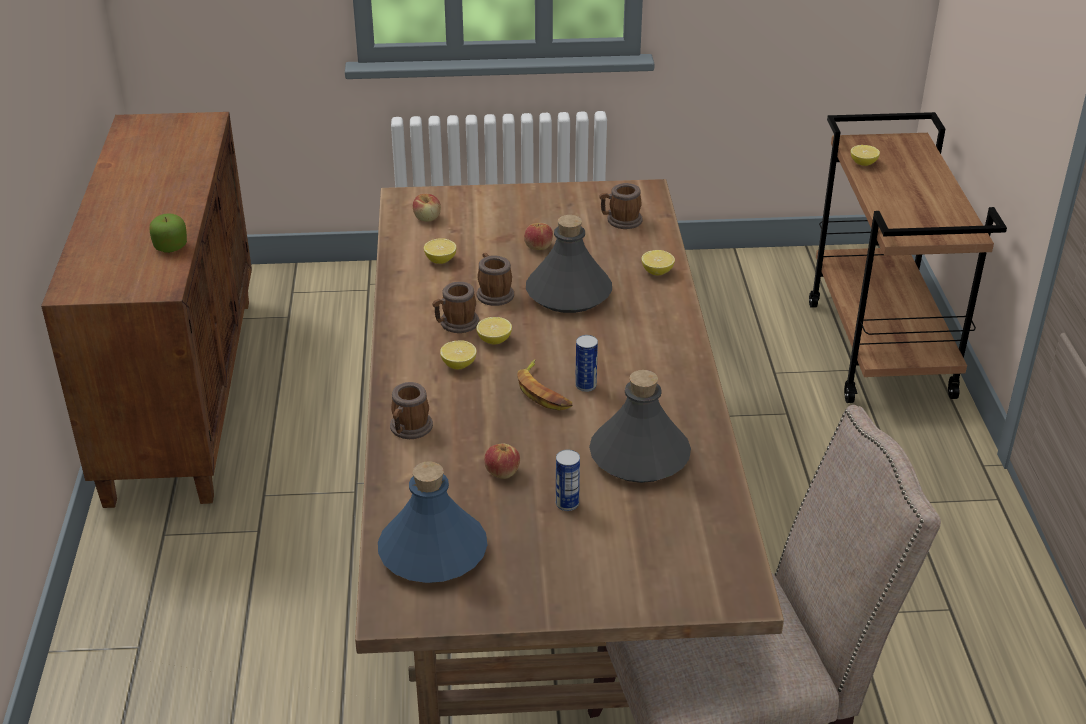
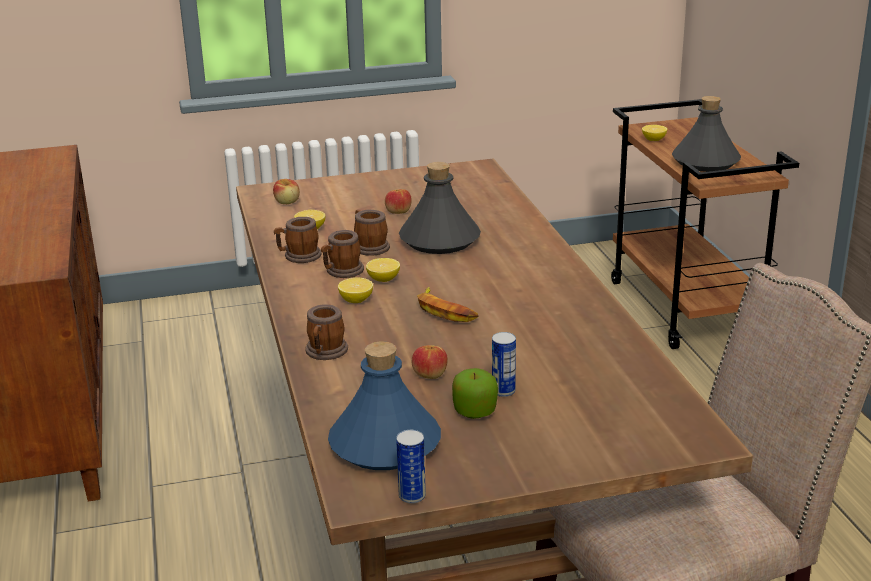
camera: 10 degrees left, 10 degrees down
(171, 247) = (46, 239): apple -> apple (475, 411)
(585, 386) = (483, 302): can -> can (412, 496)
(620, 221) = (465, 188): mug -> mug (299, 256)
(638, 456) = (556, 348): grey bottle -> grey bottle (705, 162)
(657, 272) = (514, 218): lemon -> none

